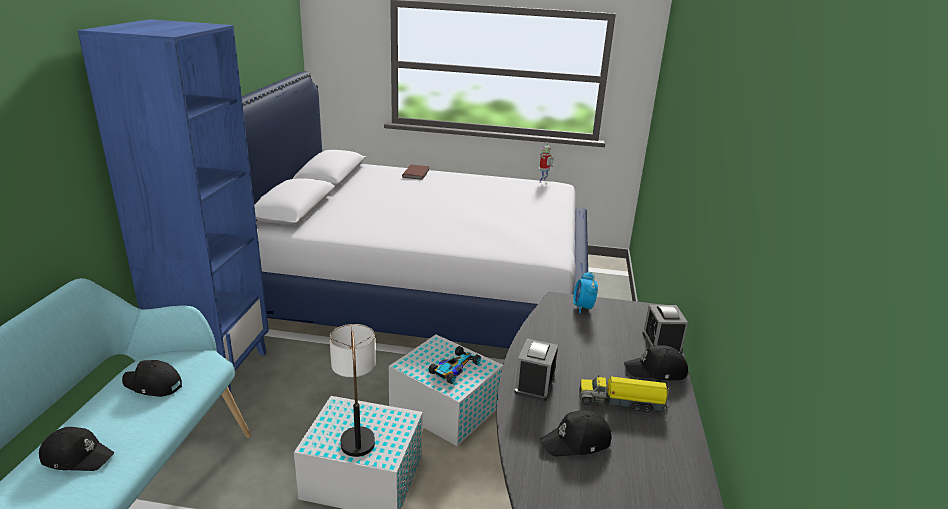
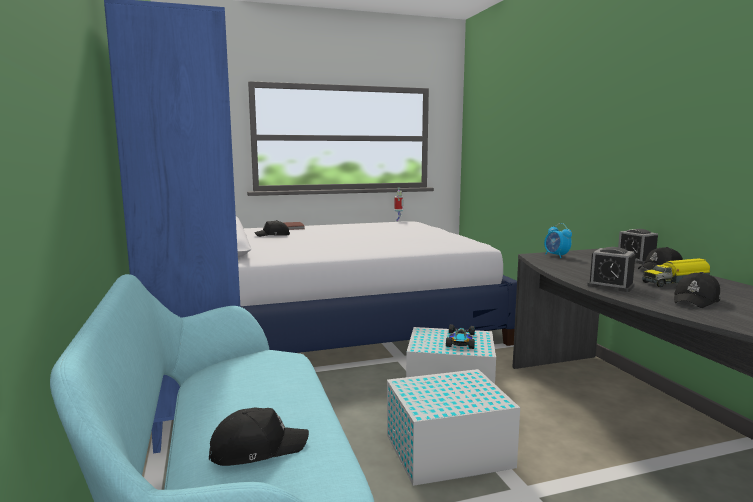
camera: 25 degrees left, 15 degrees down
(153, 385) = (251, 381): black cap -> black cap (273, 235)
(357, 429) = (445, 392): table lamp -> none
(534, 384) = (610, 286): alarm clock -> alarm clock turned 45 degrees counterclockwise

